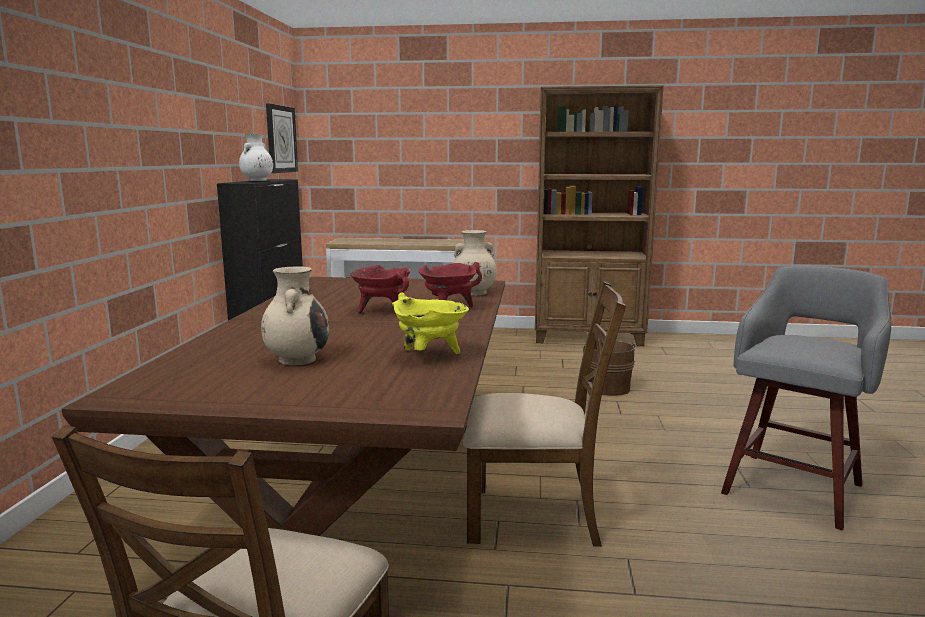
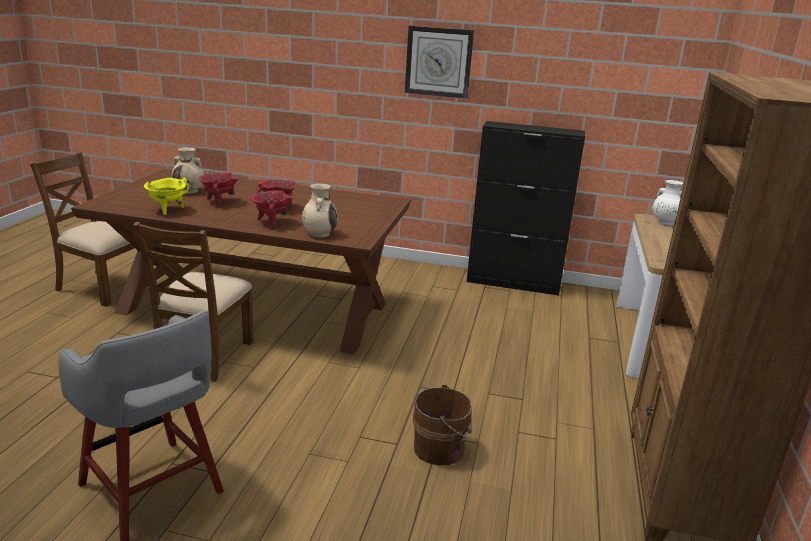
camera: 95 degrees right, 10 degrees up
(257, 180) = (537, 127): white vase -> white vase (665, 222)
(281, 139) = (652, 96): wall clock -> wall clock (438, 62)
(362, 336) = (219, 202): none -> red cooking pot

